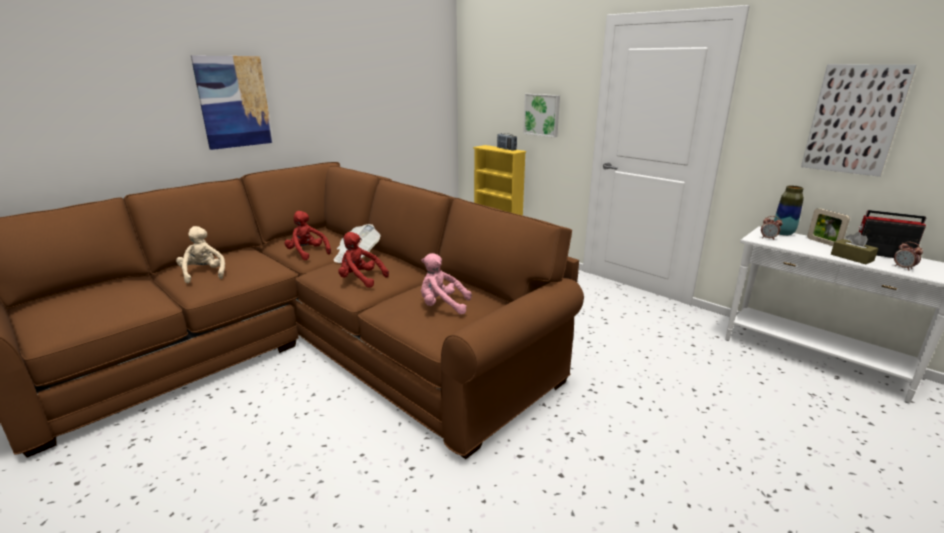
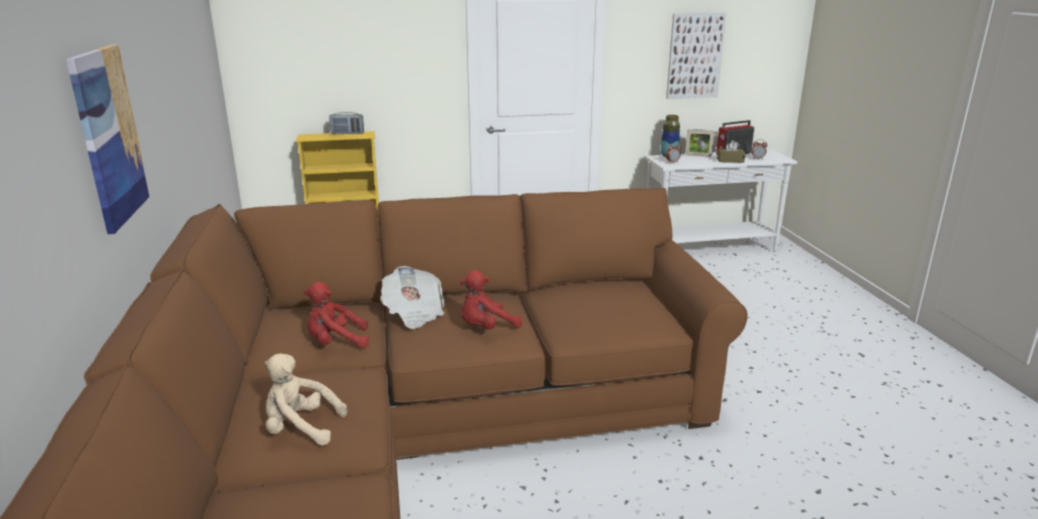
camera: 55 degrees left, 0 degrees up
(442, 306) = (611, 305): pink plush toy -> none
(542, 115) = (389, 82): picture -> none

